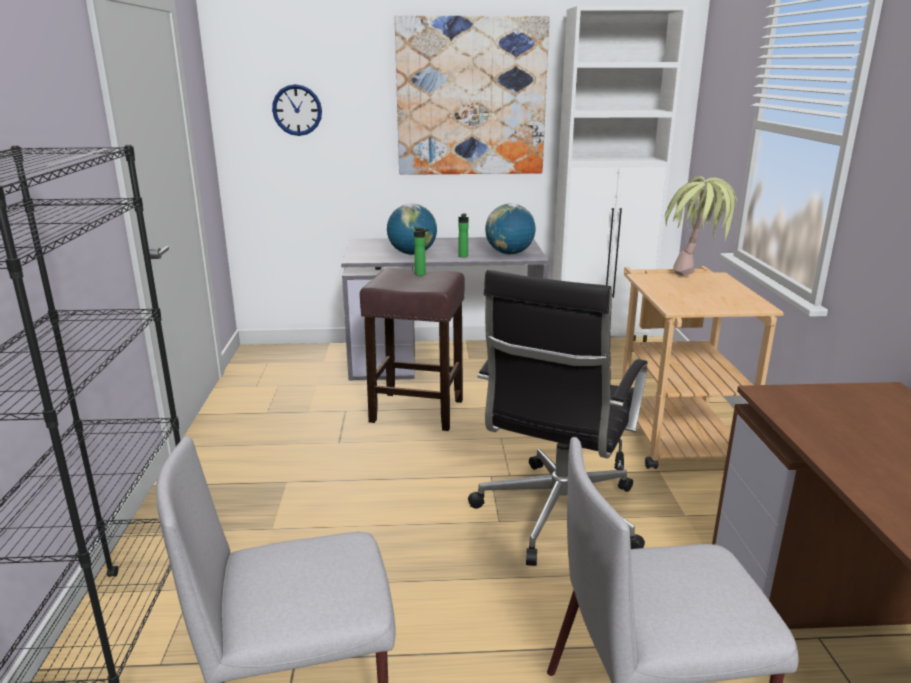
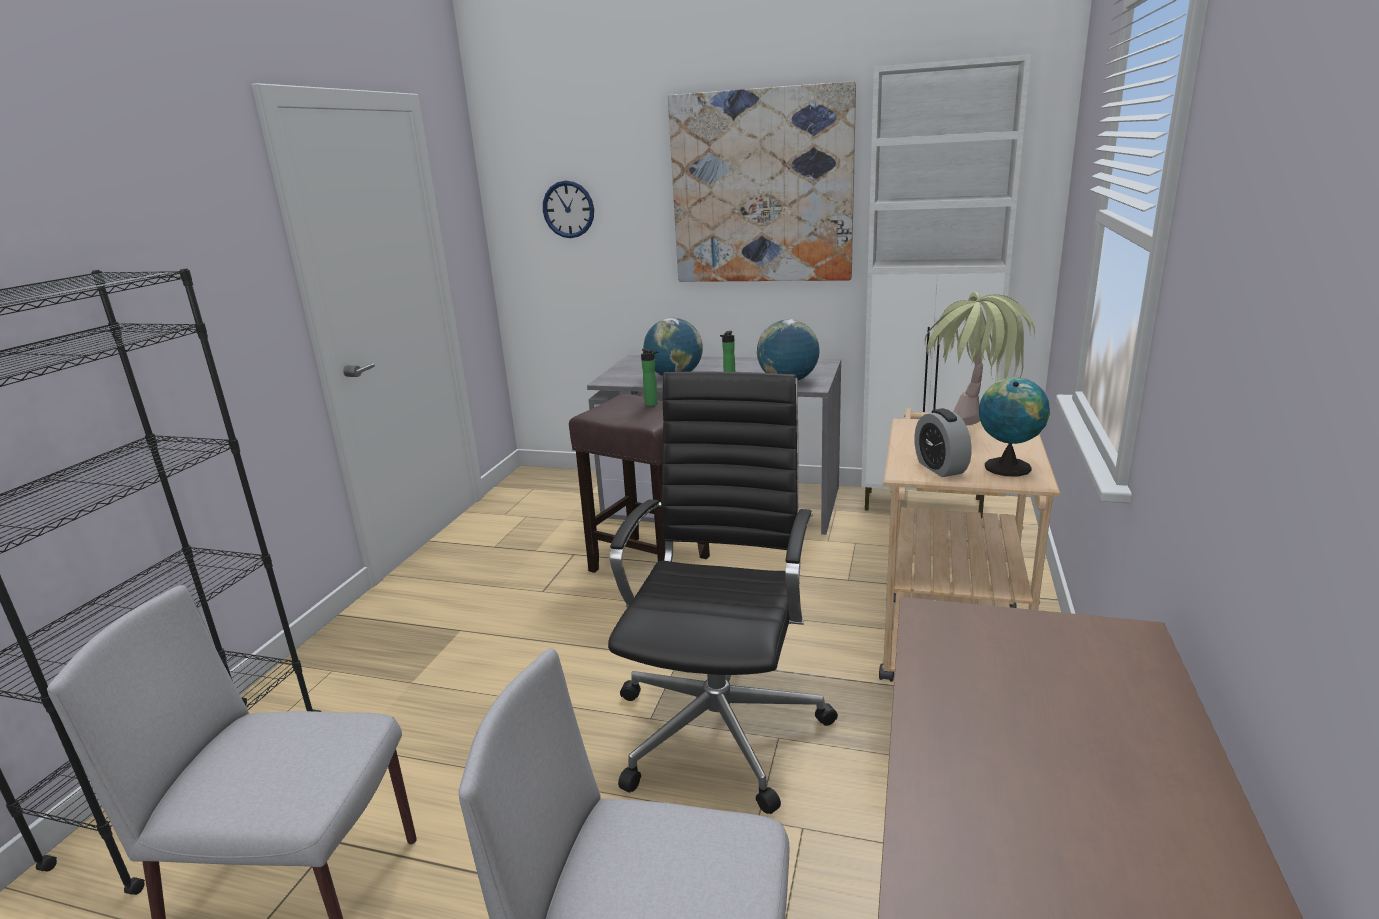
camera: 20 degrees right, 0 degrees up
(556, 516) = (721, 724): black office chair -> black office chair turned 150 degrees clockwise
(696, 303) = (940, 468): none -> alarm clock
(737, 299) = (1007, 466): none -> globe

